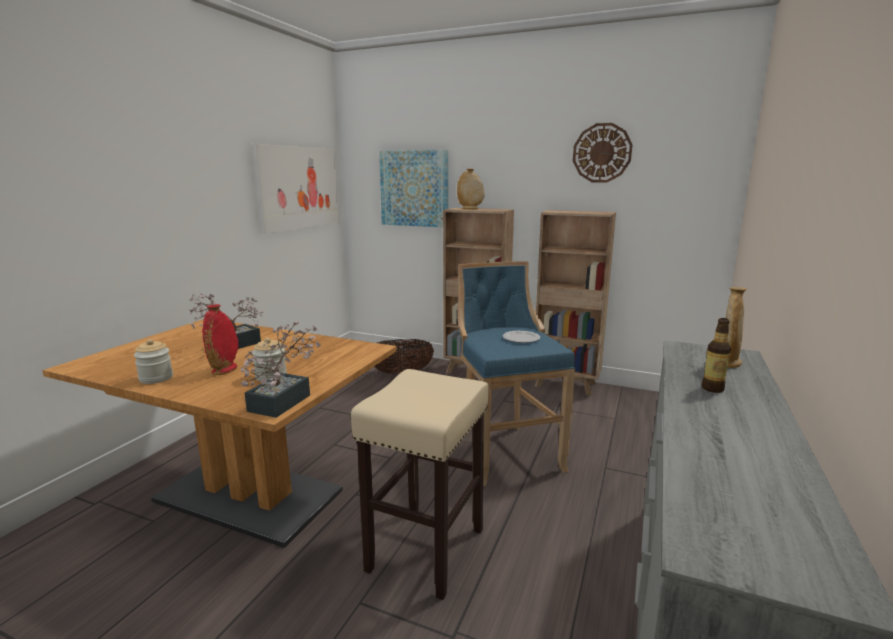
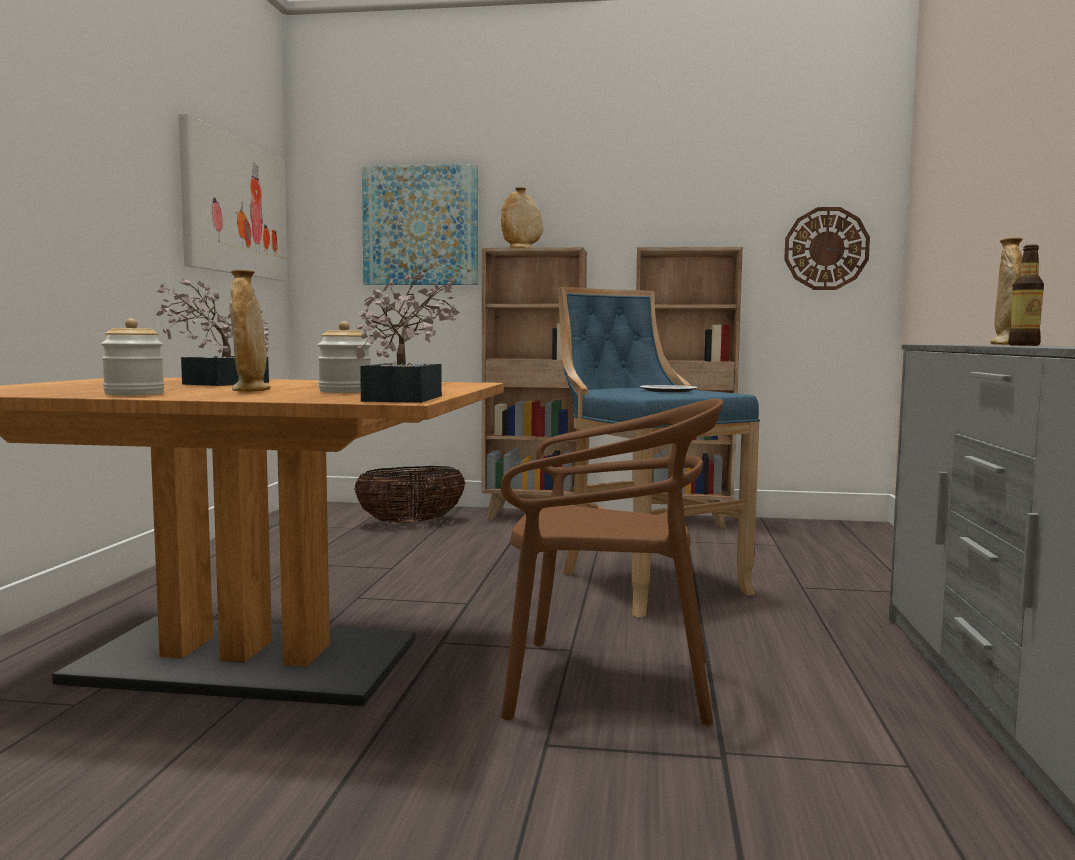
camera: 15 degrees left, 10 degrees down
(225, 370) = (251, 390): red vase -> beige vase
(426, 550) = (607, 684): beige stool -> brown chair
(602, 153) = (712, 169): wall clock -> wall clock (826, 248)

